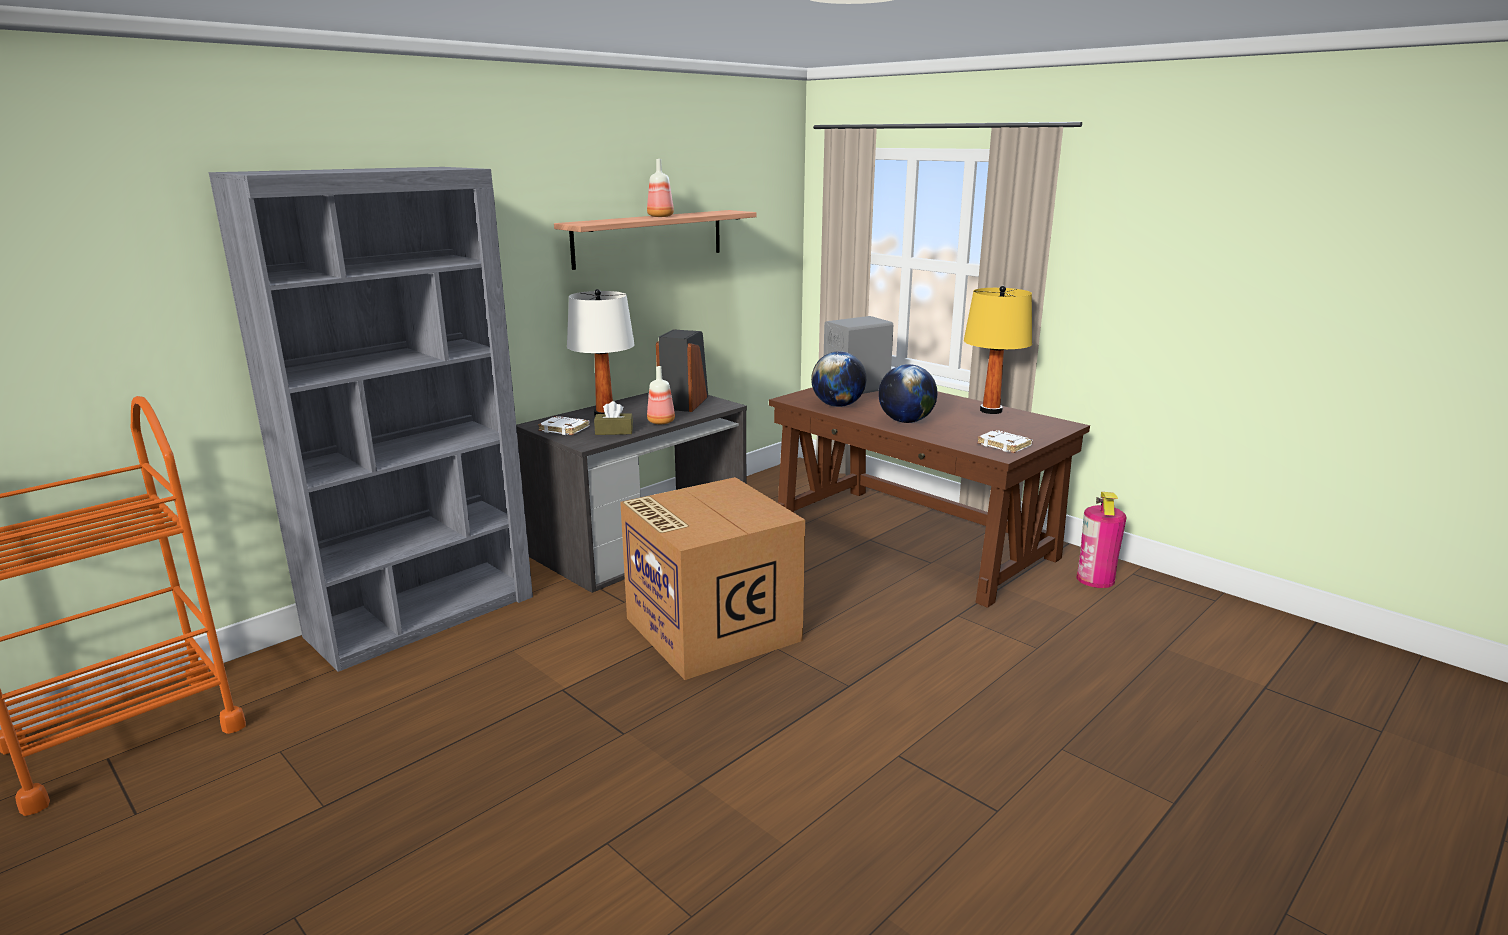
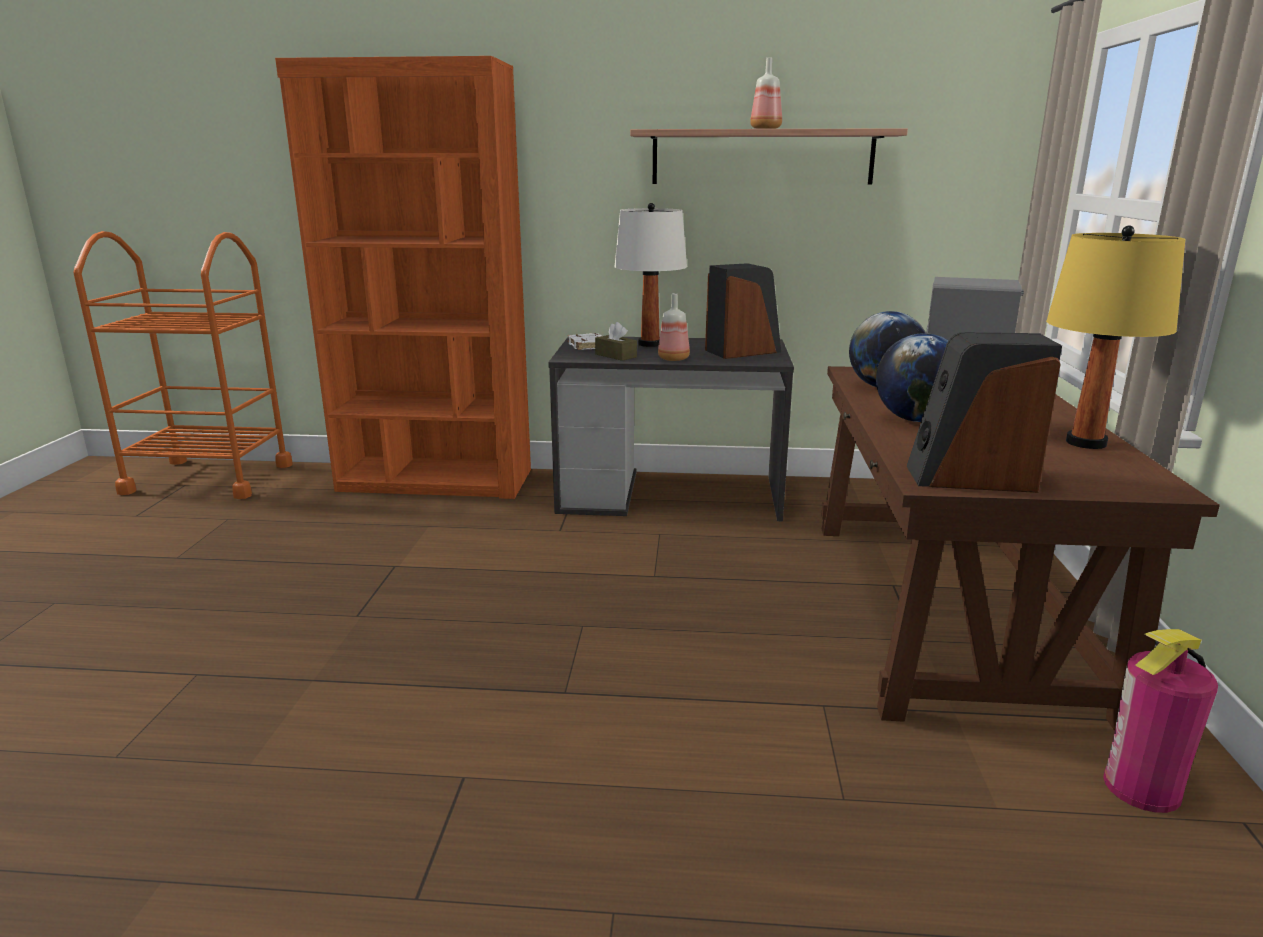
camera: 50 degrees right, 0 degrees up
(423, 616) = (436, 481): grey bookcase -> orange bookcase
(709, 629) = (570, 581): cardboard box -> none
(1005, 445) = (970, 478): white book -> speaker

